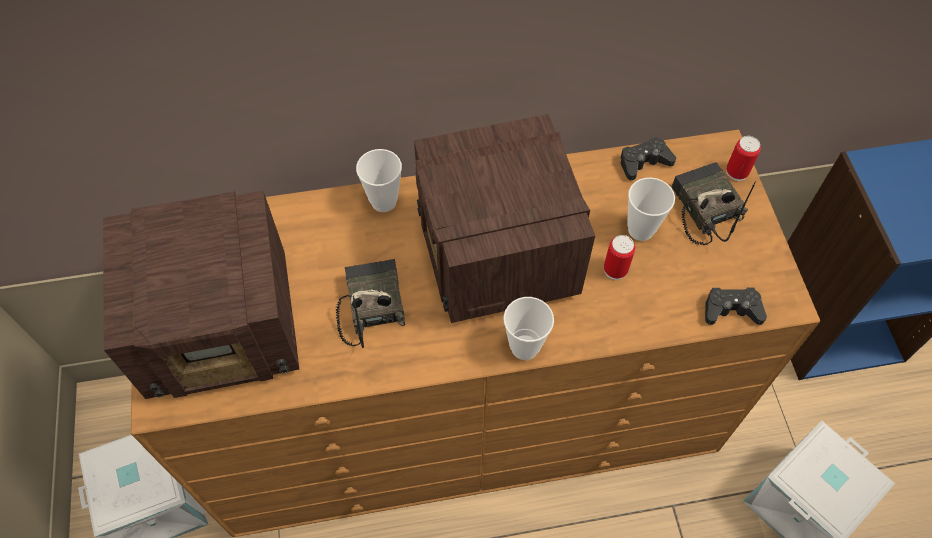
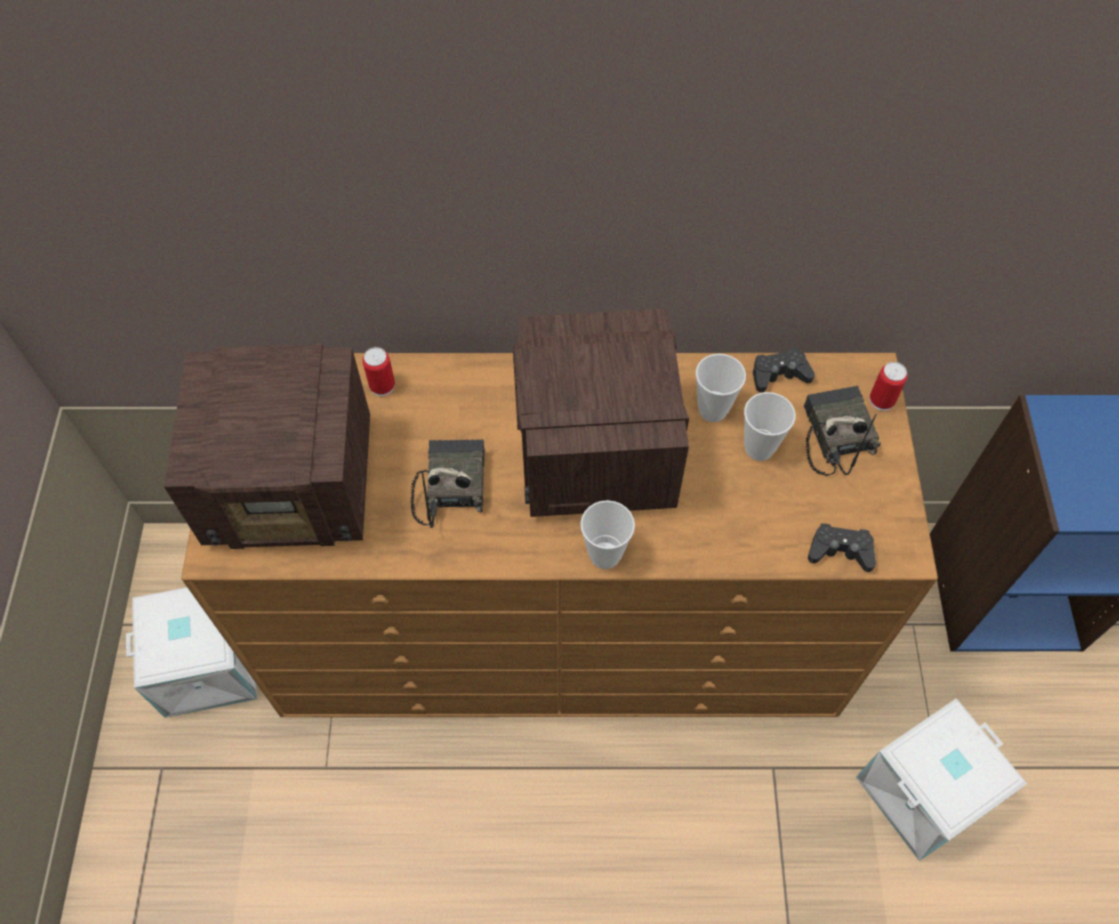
camera: 10 degrees right, 0 degrees up
(383, 201) = (486, 376): cup -> cup (712, 410)
(615, 269) = (721, 487): can -> can (382, 386)

